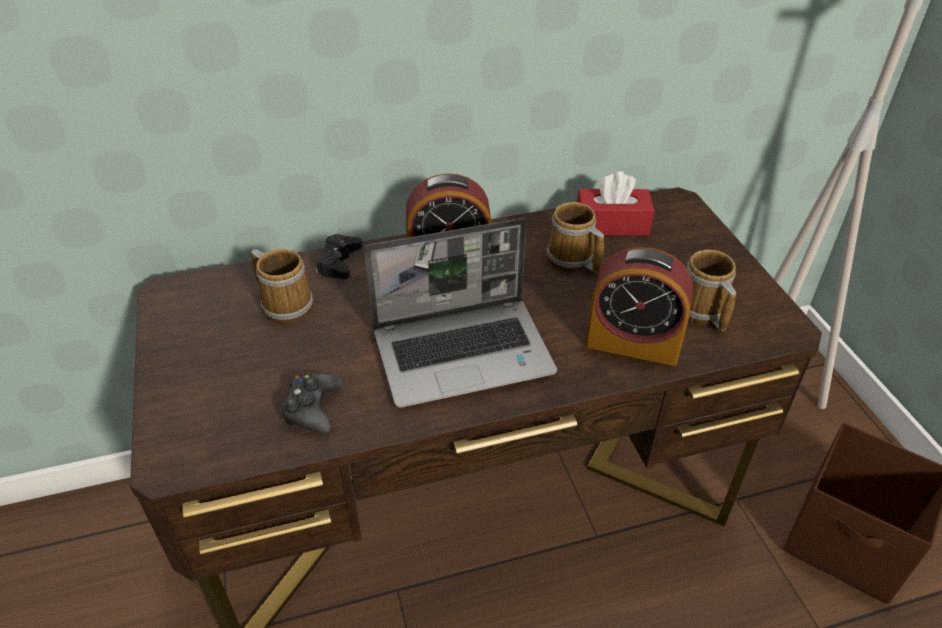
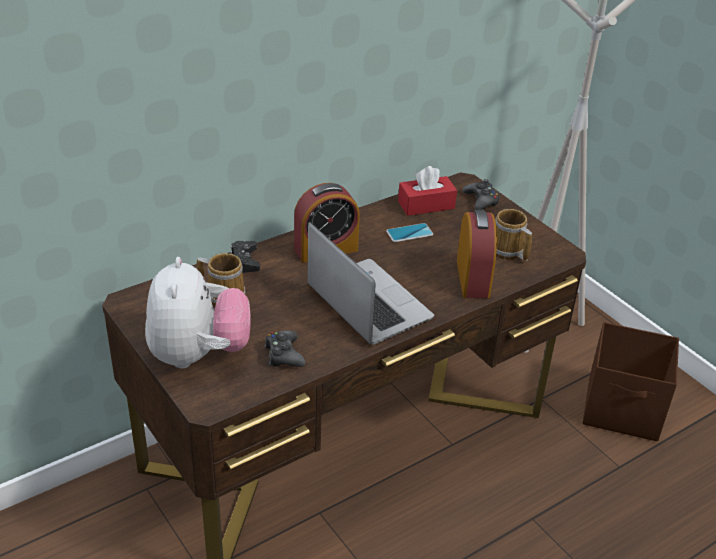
camera: 20 degrees left, 5 degrees down
(205, 384) = (198, 354): none -> plush toy
(464, 352) = (366, 303): laptop -> laptop turned 90 degrees counterclockwise
(571, 260) = (409, 233): mug -> phone
(633, 343) = (472, 278): alarm clock -> alarm clock turned 90 degrees counterclockwise
(691, 230) = (481, 200): none -> black game controller

